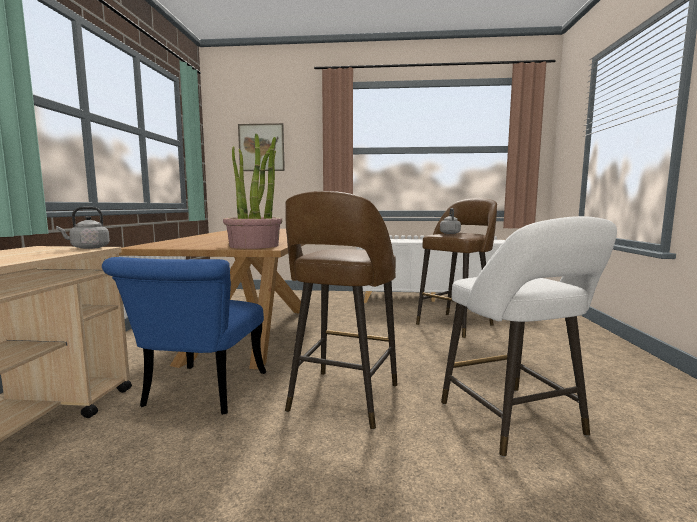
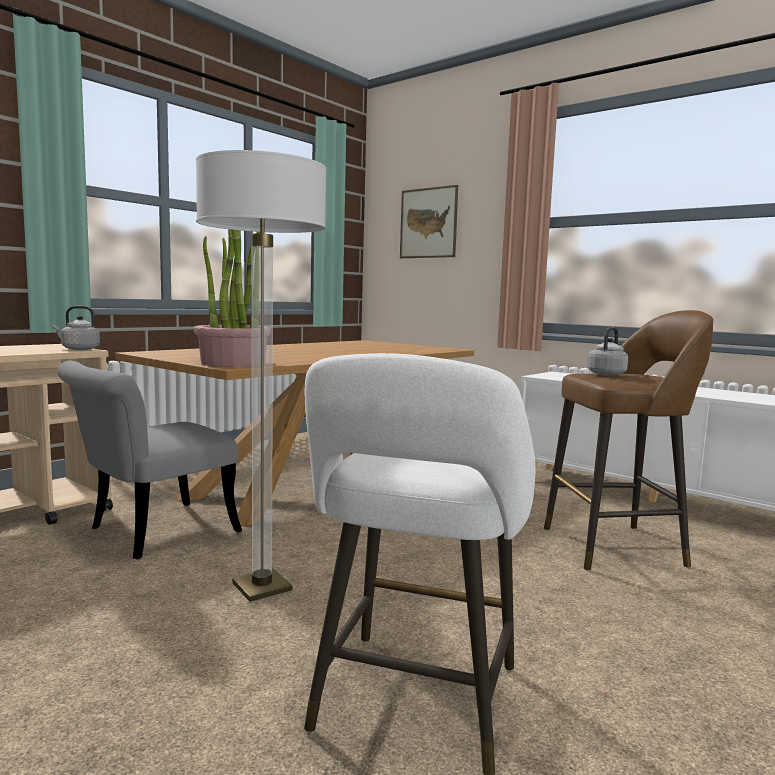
camera: 35 degrees right, 0 degrees up
(199, 395) = (150, 533): blue chair -> grey chair
(342, 399) = (262, 587): brown stool -> floor lamp

